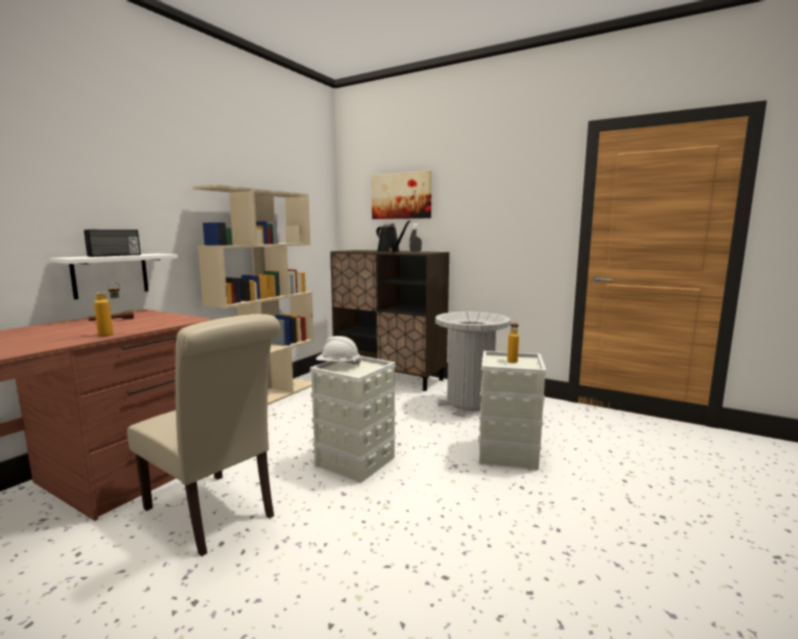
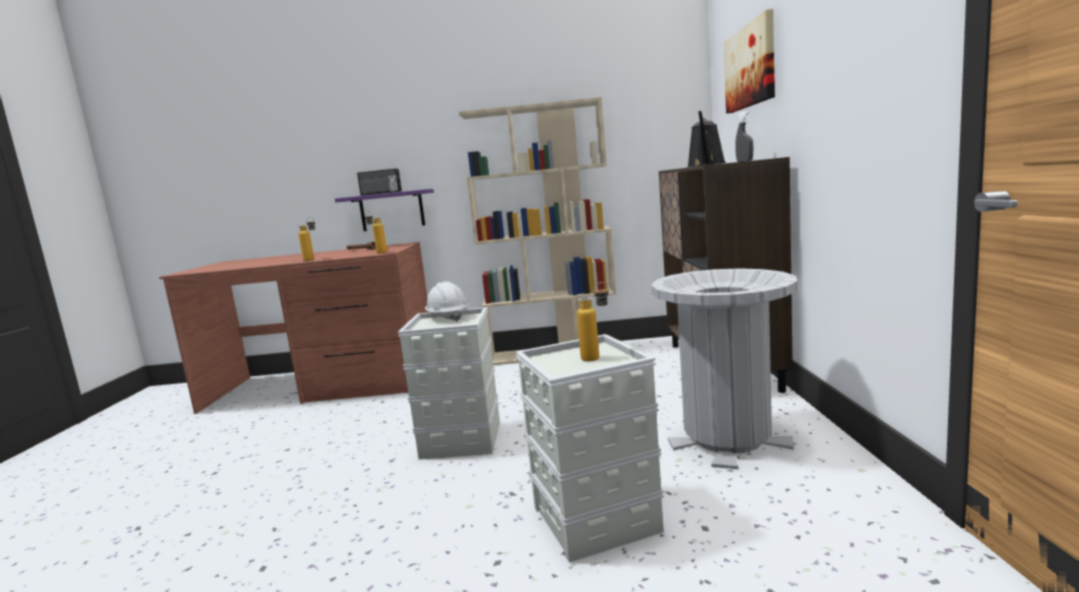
camera: 60 degrees right, 0 degrees up
(110, 275) = (392, 210): white shelf -> purple shelf
(189, 321) = (378, 253): none -> bottle
(214, 515) = (325, 430): beige chair -> none

